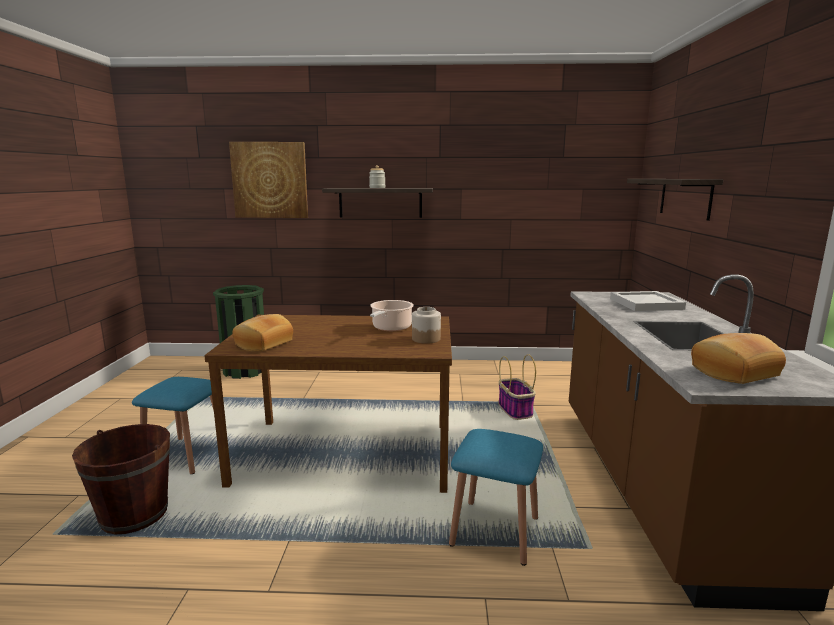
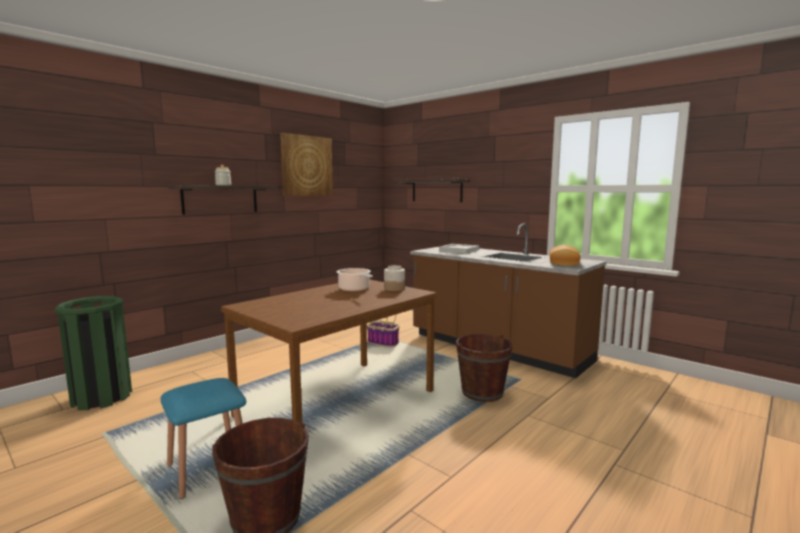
camera: 50 degrees left, 5 degrees down
(263, 343) = (308, 315): bread -> none
(270, 180) = (98, 176): picture -> picture (306, 166)
(495, 531) = (482, 392): blue stool -> brown bucket

